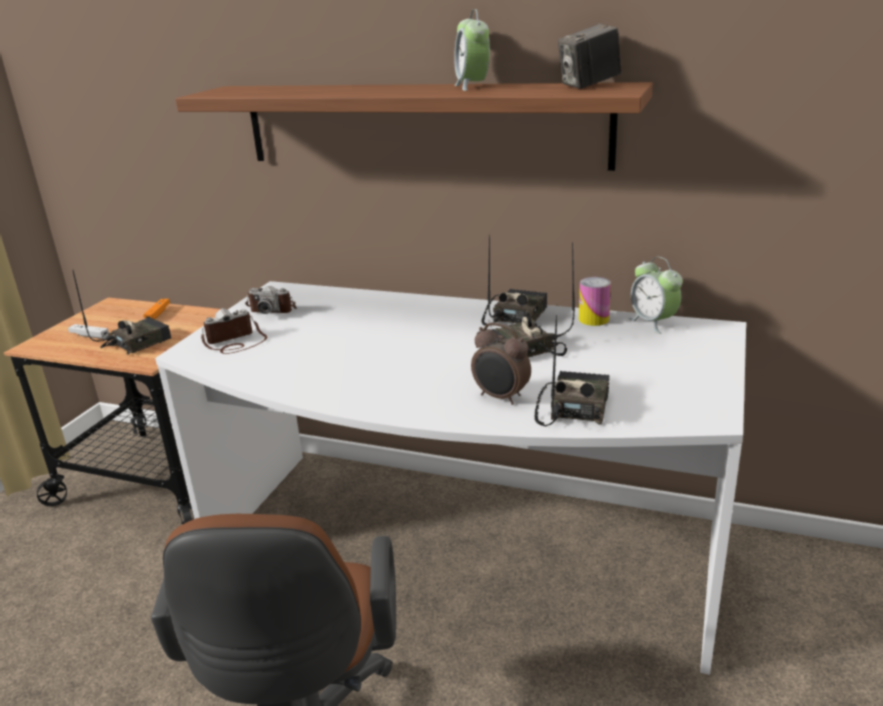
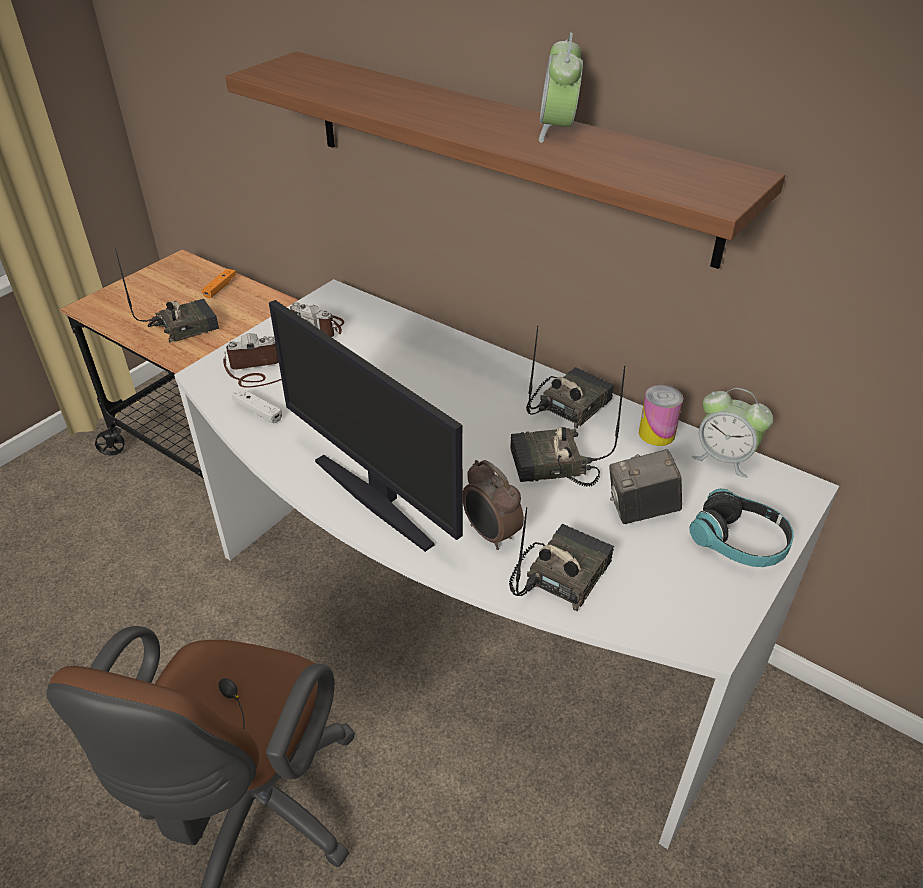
camera: 15 degrees right, 15 degrees up
(90, 336) = (144, 305): white game controller -> white game controller (258, 411)
(389, 396) = (376, 498): none -> monitor
(589, 85) = (696, 166): camera -> camera (641, 510)
(653, 323) = (724, 458): alarm clock -> alarm clock turned 45 degrees counterclockwise
(697, 363) = (739, 542): none -> headphones

